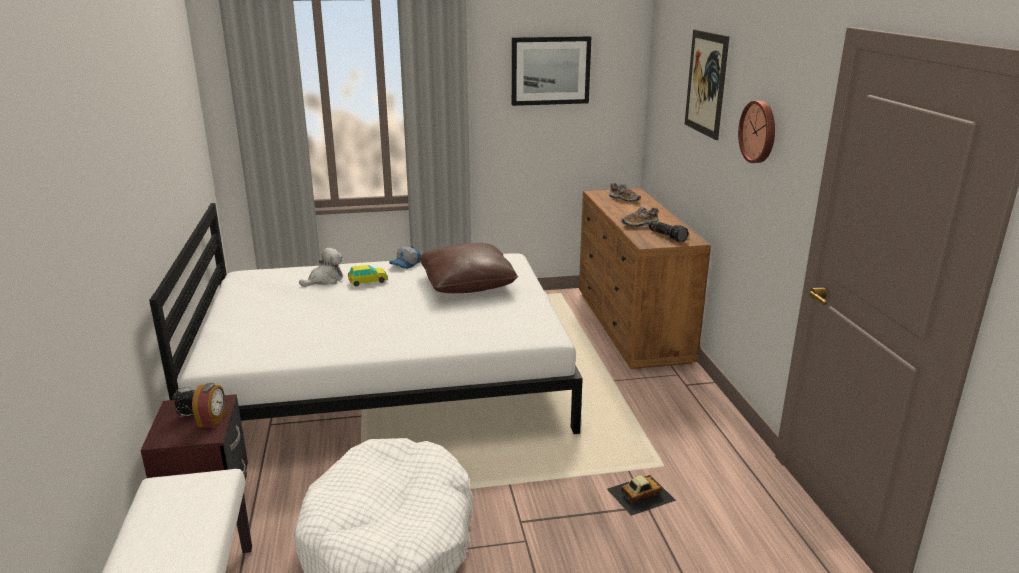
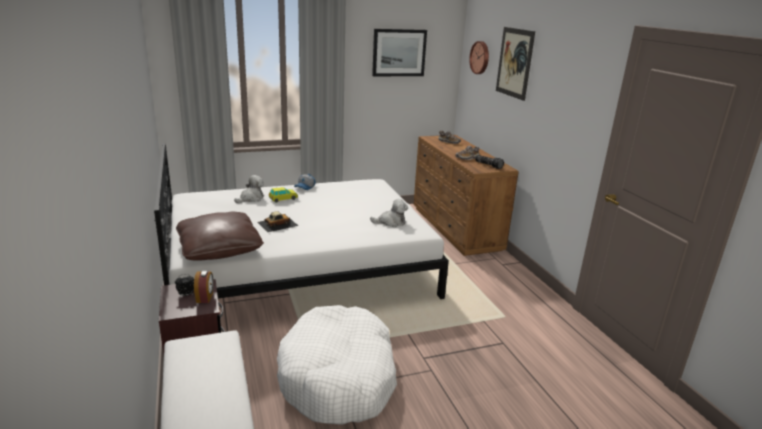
camera: 10 degrees left, 0 degrees up
(467, 284) = (354, 199): brown pillow -> brown pillow (220, 249)
(506, 319) = (391, 222): none -> plush toy
(640, 494) = (496, 335): toy car -> toy car (277, 223)
(759, 132) = (560, 94): wall clock -> wall clock (480, 57)

